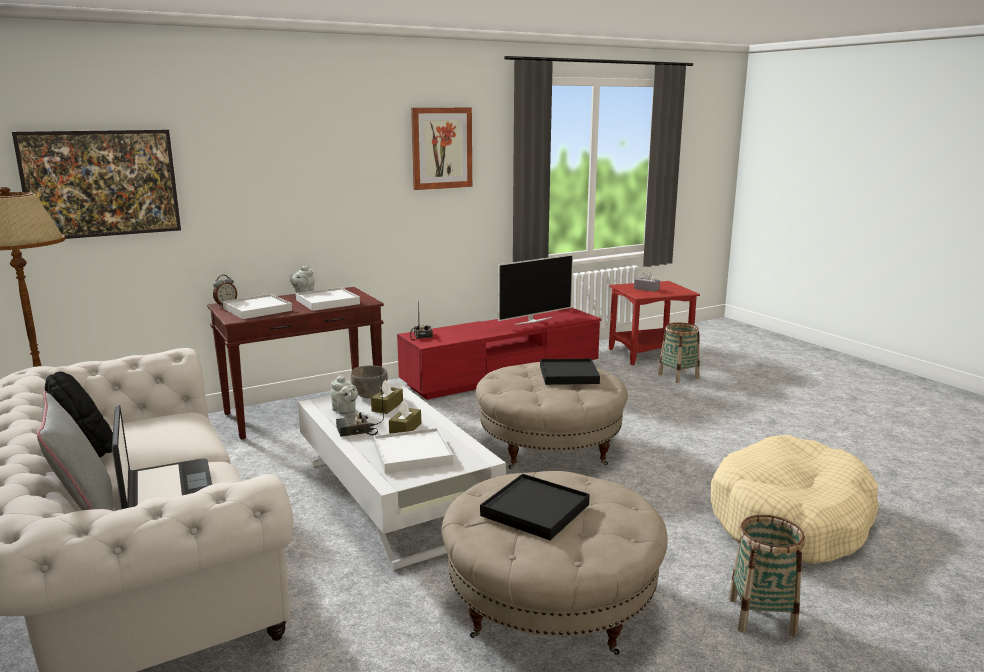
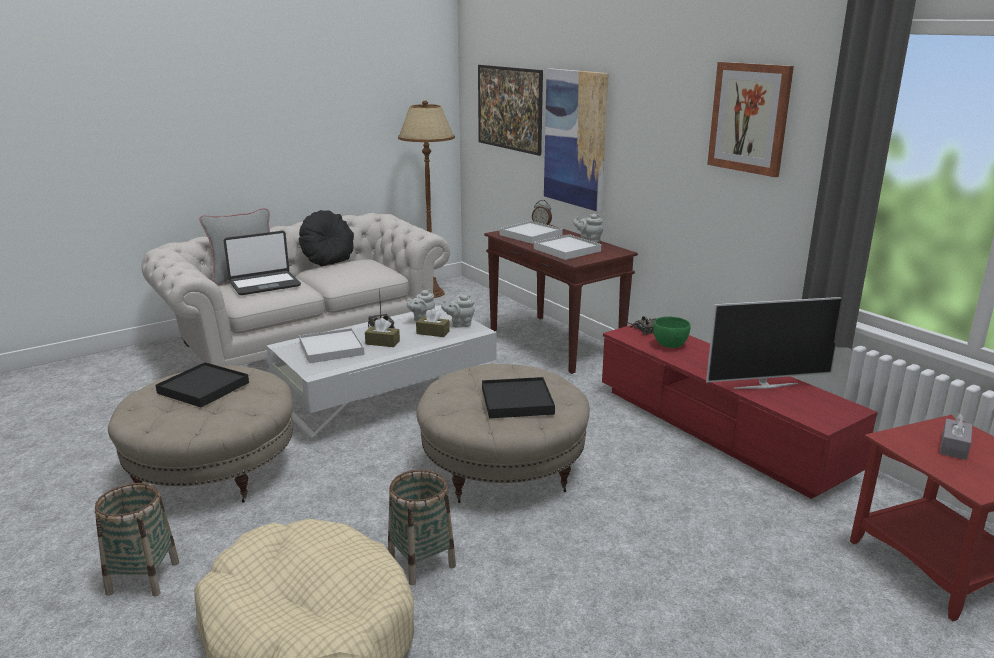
camera: 85 degrees right, 5 degrees up
(241, 199) = (576, 138): none -> picture
(370, 395) = (460, 324): grey bowl -> grey teapot
(457, 333) = (669, 345): none -> green bowl
(533, 321) = (765, 385): television -> television turned 60 degrees counterclockwise
(678, 376) = (827, 591): basket -> basket (421, 562)

